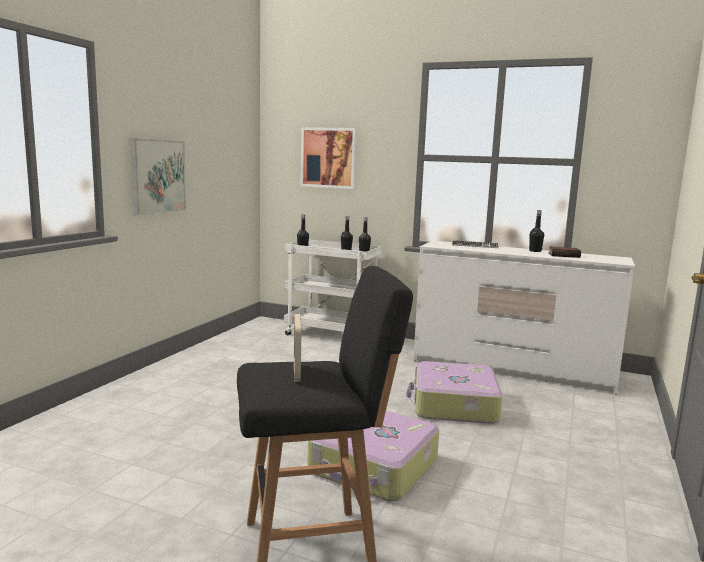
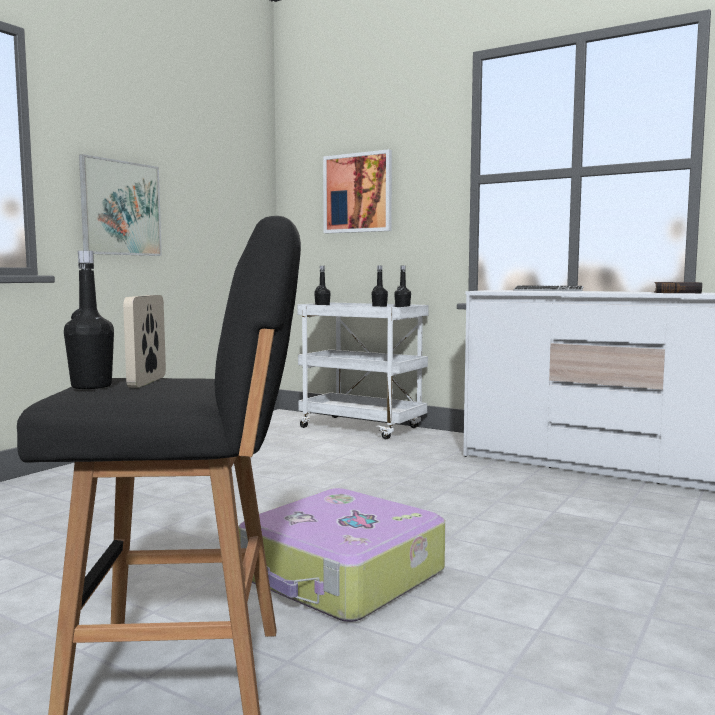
camera: 10 degrees right, 5 degrees down
(453, 405) = (500, 507): suitcase -> none
(535, 251) = (635, 291): black bottle -> black bottle (91, 386)

